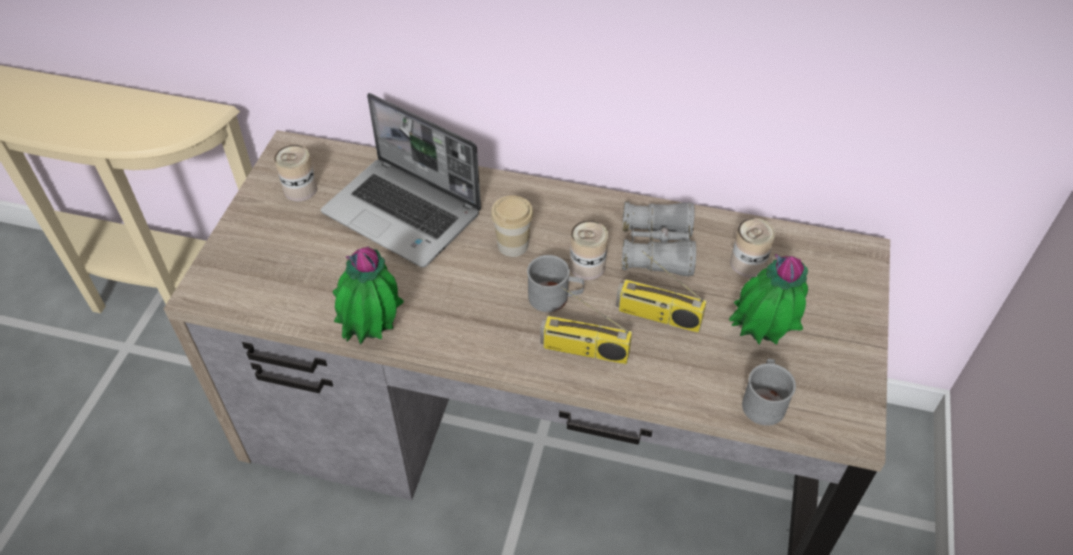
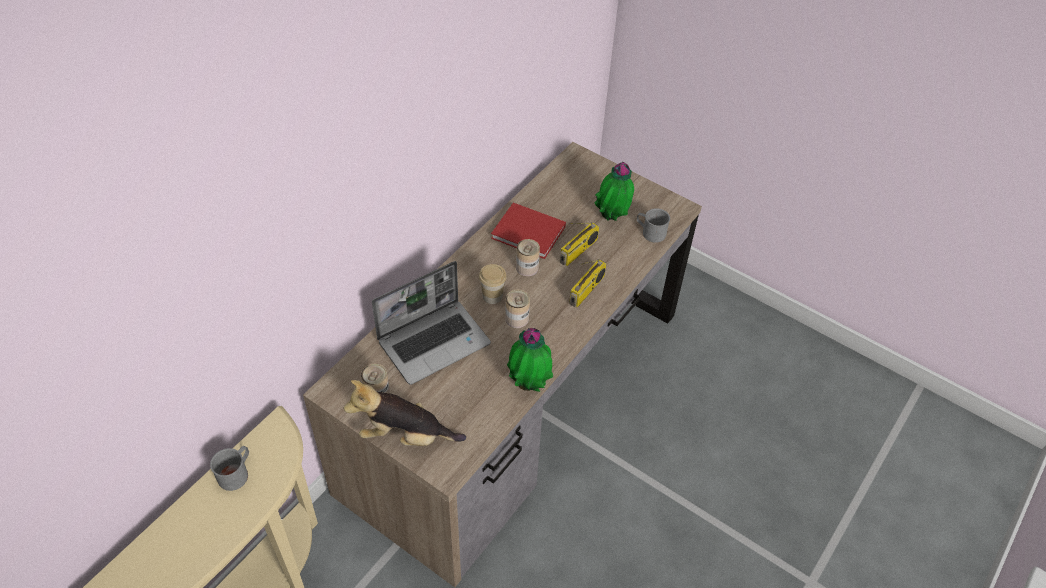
camera: 70 degrees left, 0 degrees up
(244, 236) = (405, 435): none -> plush toy
(555, 297) = (543, 290): grey mug -> grey mug (236, 473)
(657, 248) = (530, 233): grey binoculars -> red book
(748, 263) = (560, 201): can -> can (517, 318)

